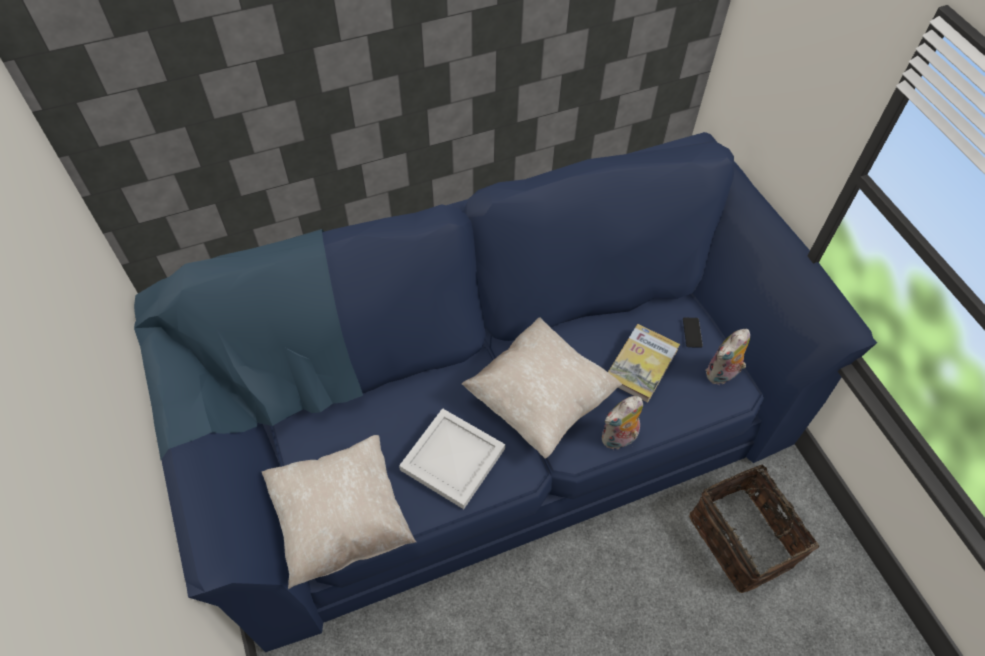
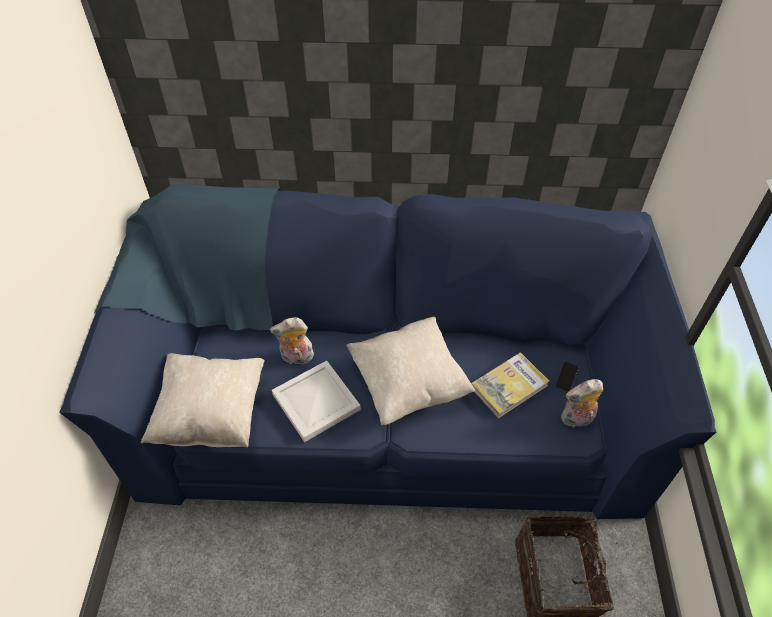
camera: 25 degrees right, 5 degrees down
(619, 439) = (458, 438): plush toy -> plush toy (296, 358)

